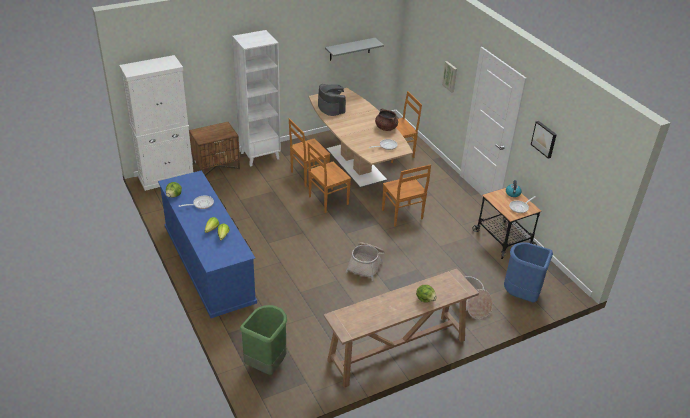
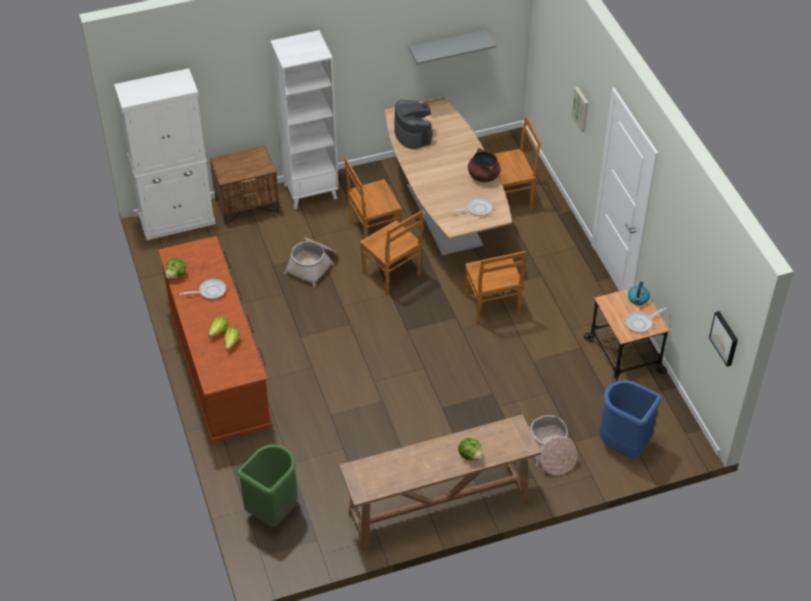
camera: 10 degrees right, 10 degrees up
(209, 266) = (219, 366): blue dresser -> brown dresser
(327, 201) = (392, 275): brown chair -> brown chair turned 105 degrees counterclockwise
(366, 264) = (425, 380): basket -> basket (312, 265)
(544, 139) = (674, 239): picture -> picture (725, 338)

